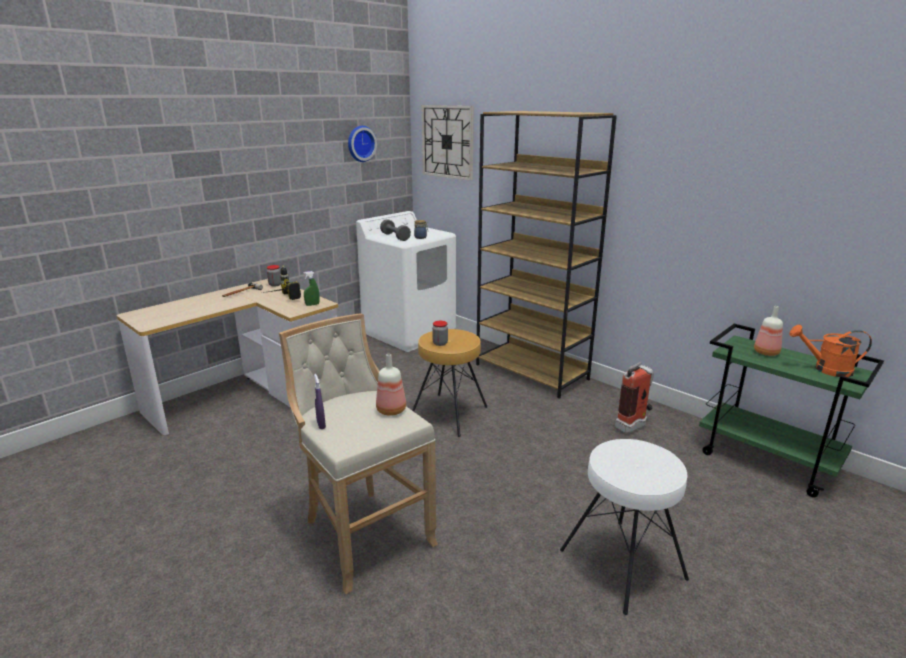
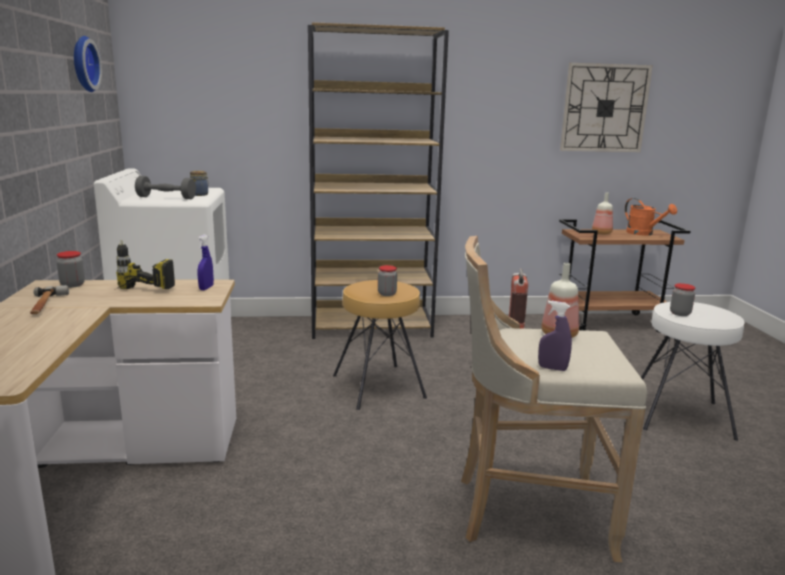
camera: 50 degrees left, 5 degrees down
(312, 304) = (206, 288): green spray bottle -> blue spray bottle
(447, 142) = (191, 69): wall clock -> wall clock (604, 108)
(609, 453) = (680, 313): none -> jar
(768, 461) = (609, 323): green cart -> brown cart
(826, 369) = (644, 233): orange watering can -> orange watering can turned 90 degrees counterclockwise

